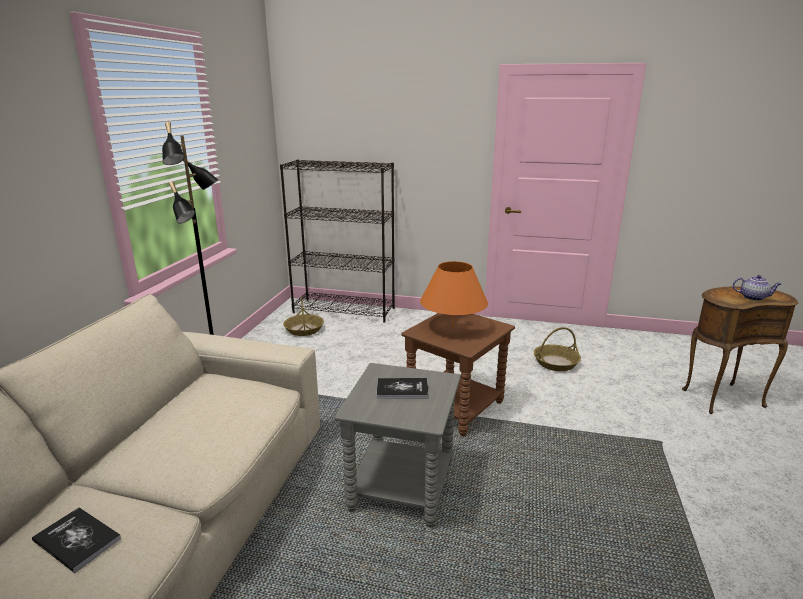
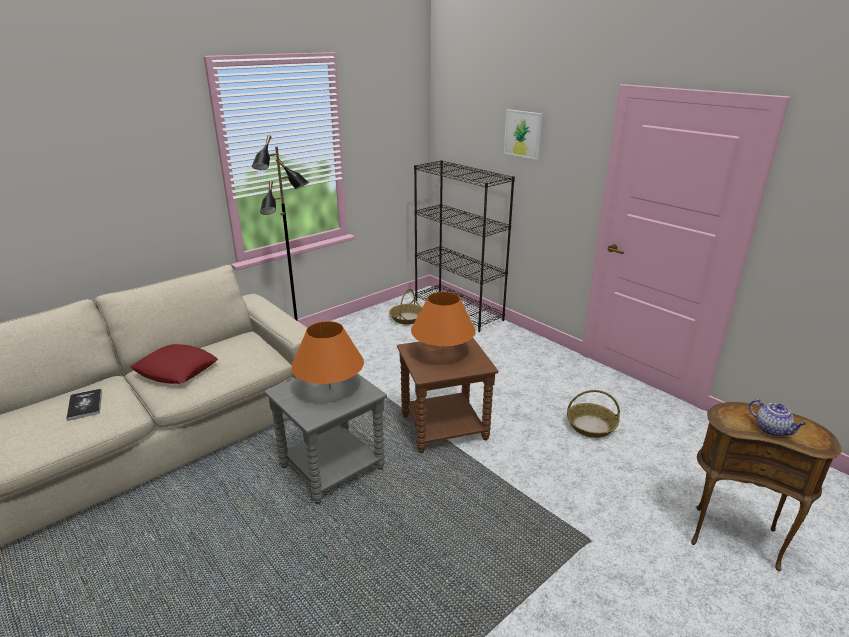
camera: 35 degrees right, 5 degrees up
(167, 443) = (176, 370): none -> red pillow
(398, 120) = (523, 134): none -> picture
(402, 389) = (330, 389): book -> orange table lamp

